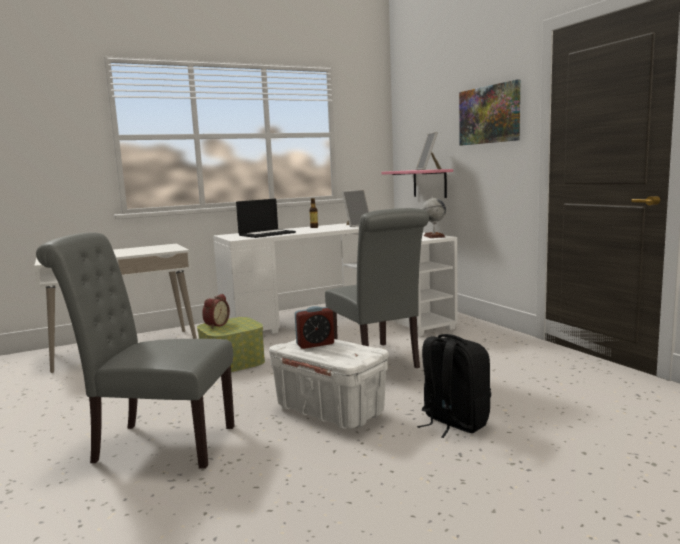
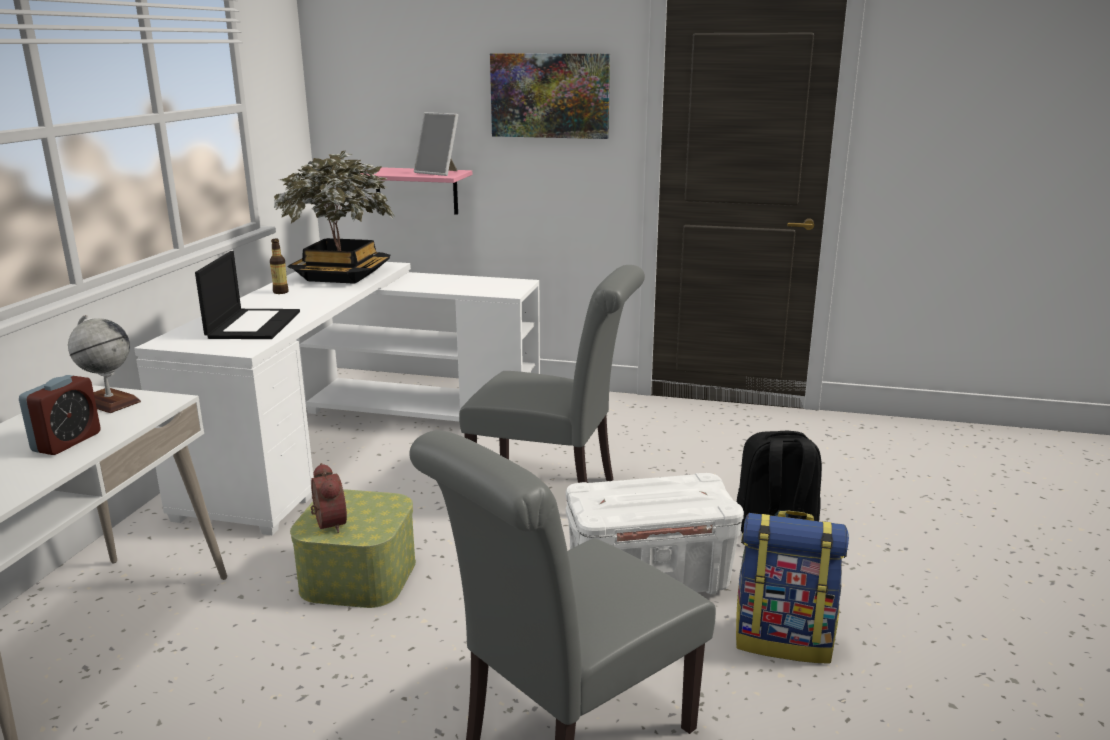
camera: 50 degrees left, 10 degrees up
(315, 344) = (630, 497): alarm clock -> alarm clock (67, 442)
(328, 464) = (784, 640): none -> backpack
(356, 225) = (341, 276): picture frame -> potted plant
(434, 236) = (508, 283): globe -> globe (110, 402)

